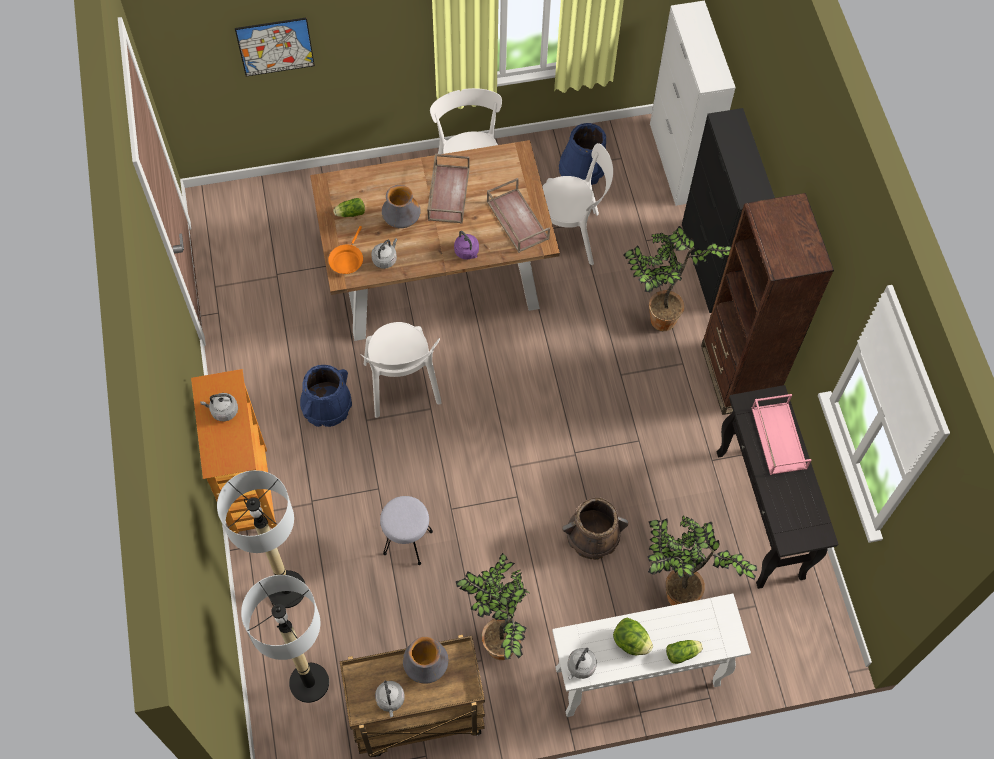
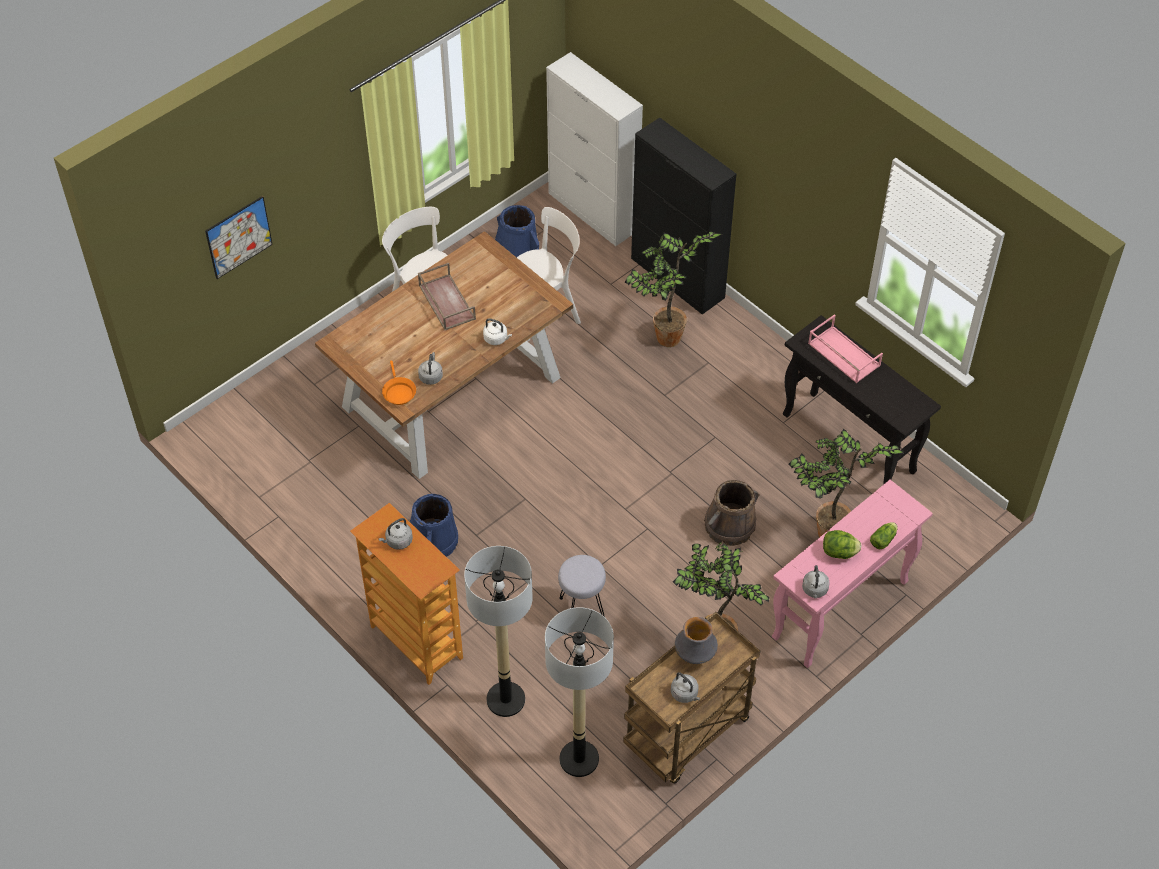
camera: 30 degrees left, 10 degrees down
(349, 213) = (373, 356): lettuce -> none
(401, 221) = (423, 341): vase -> none
(402, 386) = (488, 493): white chair -> none
(467, 252) = (496, 339): purple kettle -> white kettle
(516, 220) = (519, 296): brown tray -> none
(636, 677) = (839, 611): white console table -> pink console table
(737, 375) = (758, 350): brown bookcase -> none

